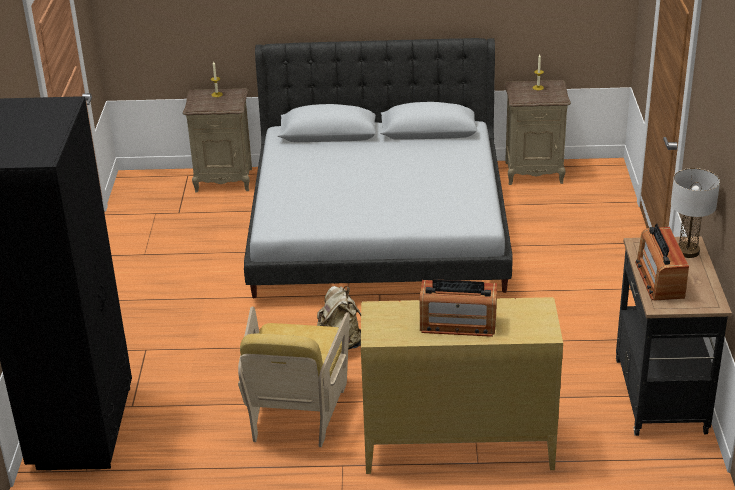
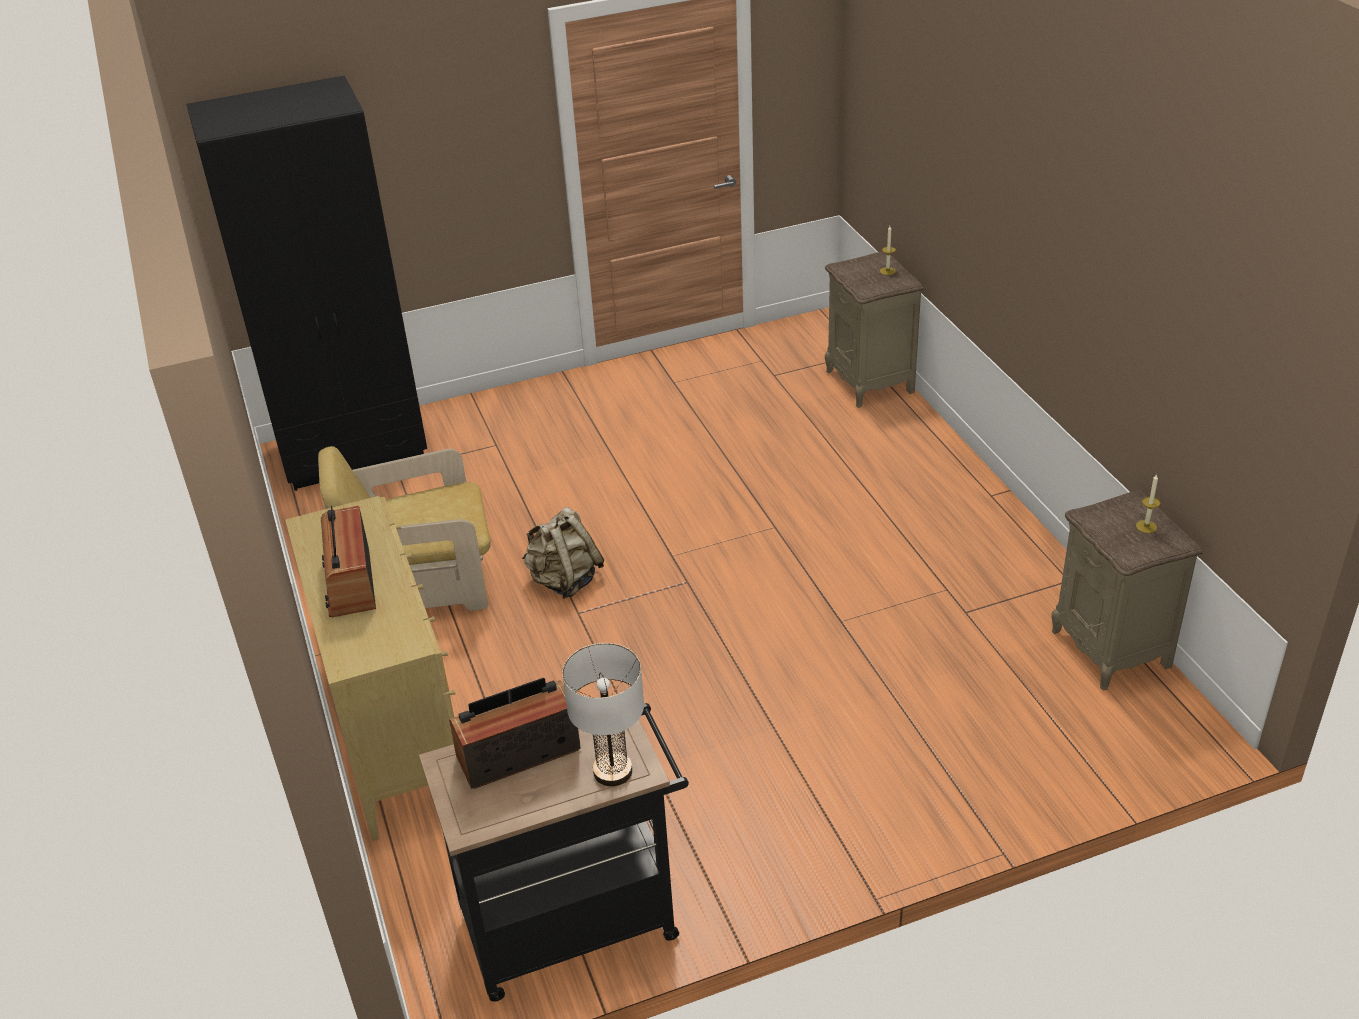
camera: 70 degrees right, 5 degrees up
(379, 229) = (840, 538): grey bed -> none

